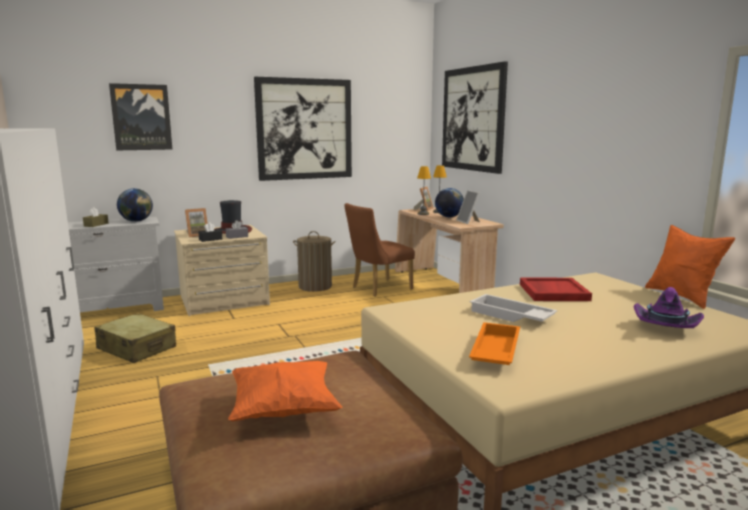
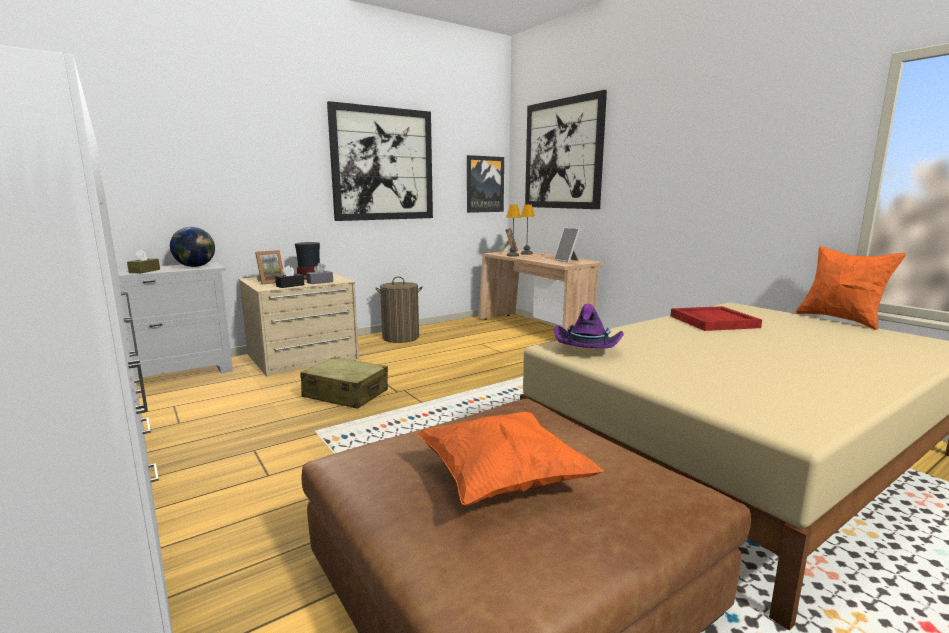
camera: 10 degrees left, 0 degrees up
(137, 348) = (215, 418): beige suitcase -> beige suitcase (346, 394)
(141, 117) = (195, 142): picture -> picture (484, 184)
(378, 288) = (469, 336): brown chair -> none
(449, 217) = (542, 257): globe -> none
(494, 351) = (727, 385): orange tray -> none
(510, 316) = (698, 346): white tray -> none
(665, 327) = (866, 348): purple hat -> purple hat (587, 349)

